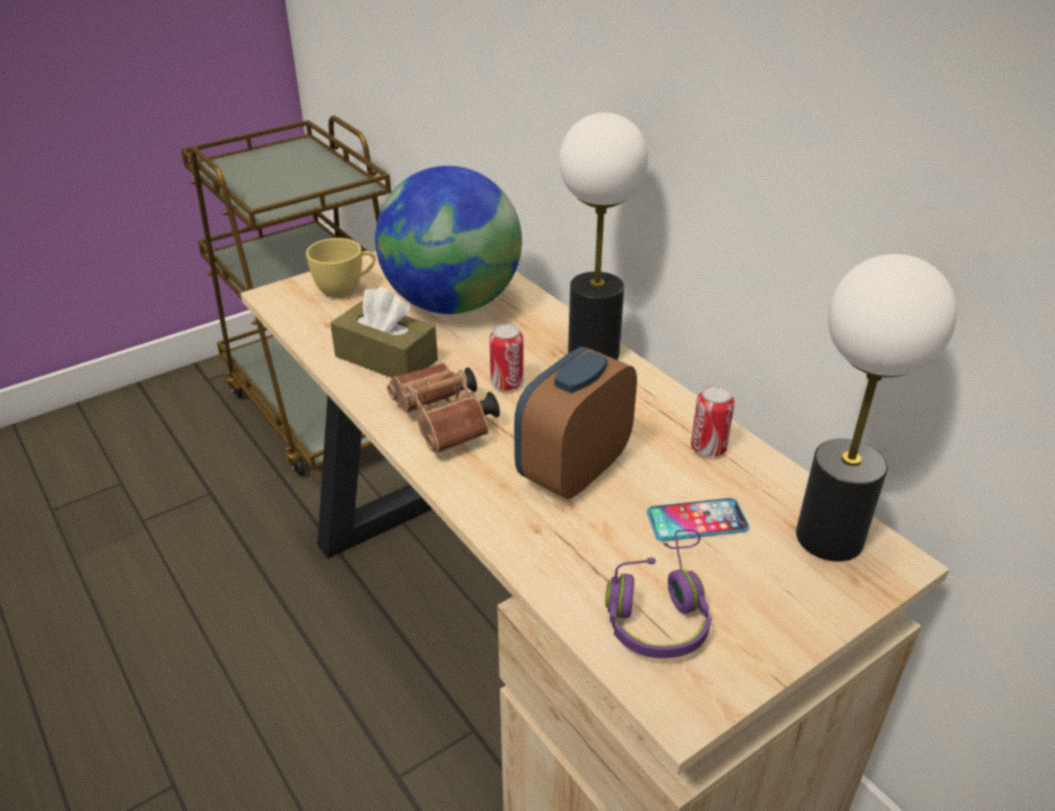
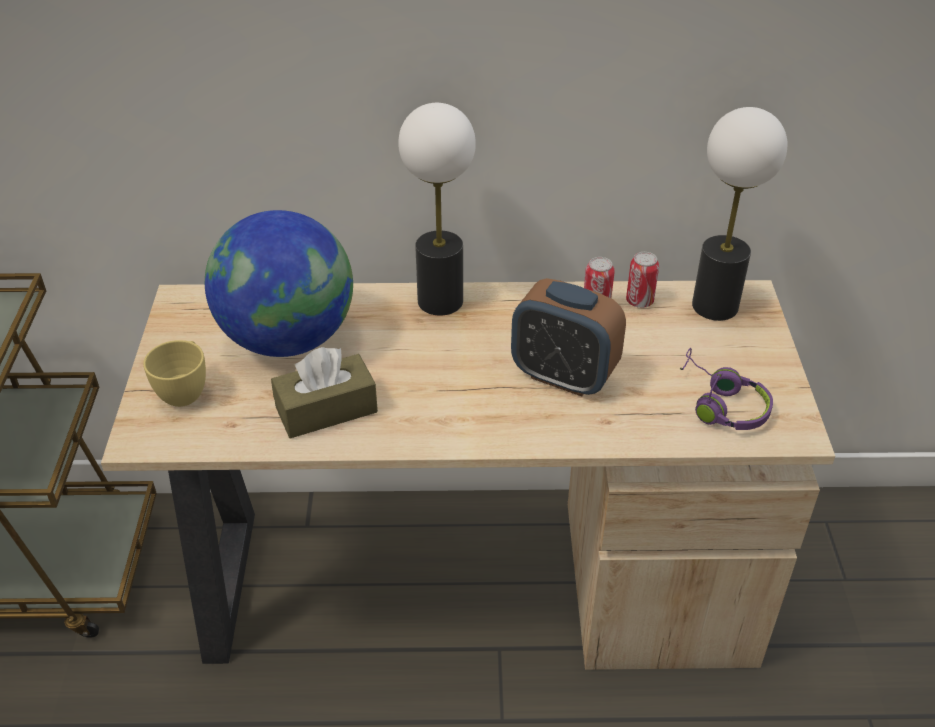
camera: 55 degrees left, 5 degrees up
(445, 424) = (450, 414): brown binoculars -> none
(507, 383) = (432, 360): can -> can (639, 301)
(573, 471) = (563, 376): alarm clock -> alarm clock turned 45 degrees counterclockwise
(697, 521) = (658, 348): phone -> none

